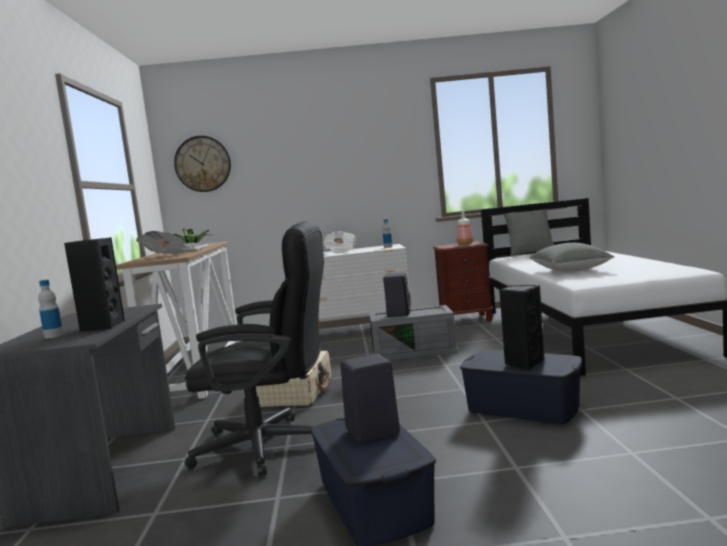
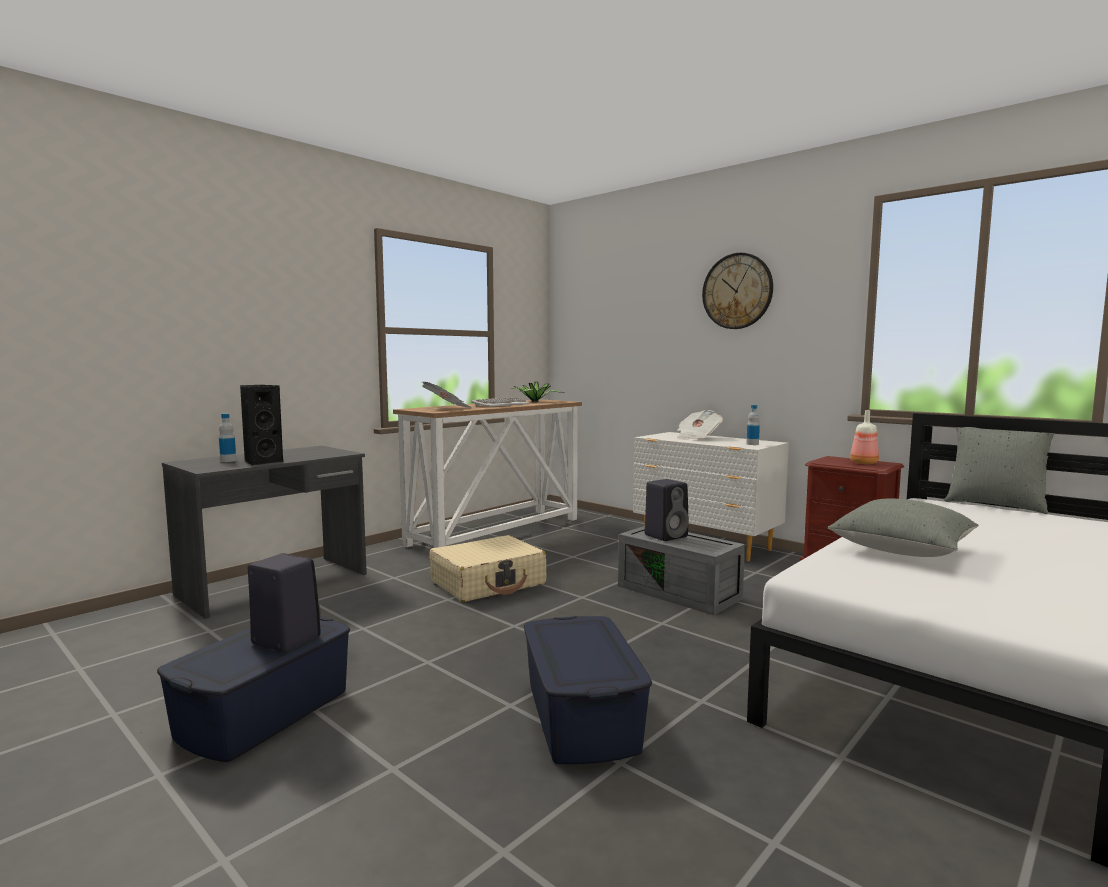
camera: 45 degrees right, 0 degrees up
(203, 164) = (588, 312): wall clock -> wall clock (737, 291)
(272, 445) = (359, 622): black office chair -> none
(523, 363) = (574, 653): black speaker -> none

